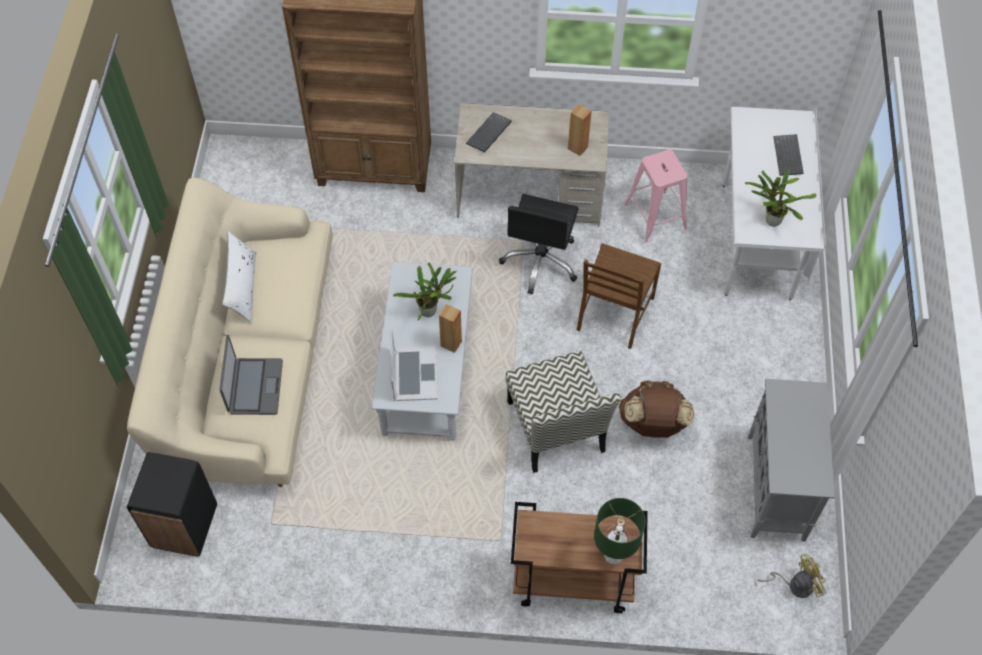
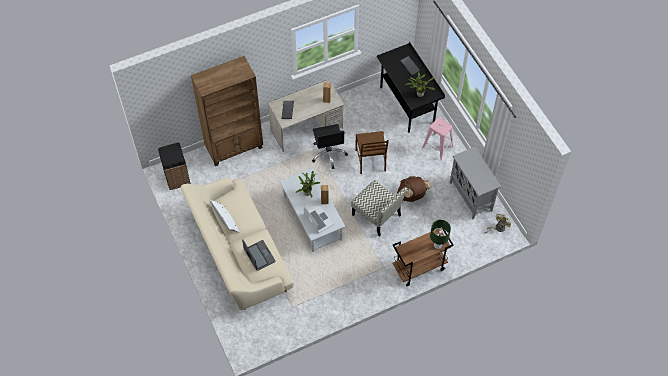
camera: 30 degrees left, 0 degrees up
(183, 526) = (258, 326): black trash can -> black trash can (177, 178)
(655, 217) = (362, 113): pink stool -> pink stool (437, 147)
(756, 241) = (407, 105): white desk -> black desk

